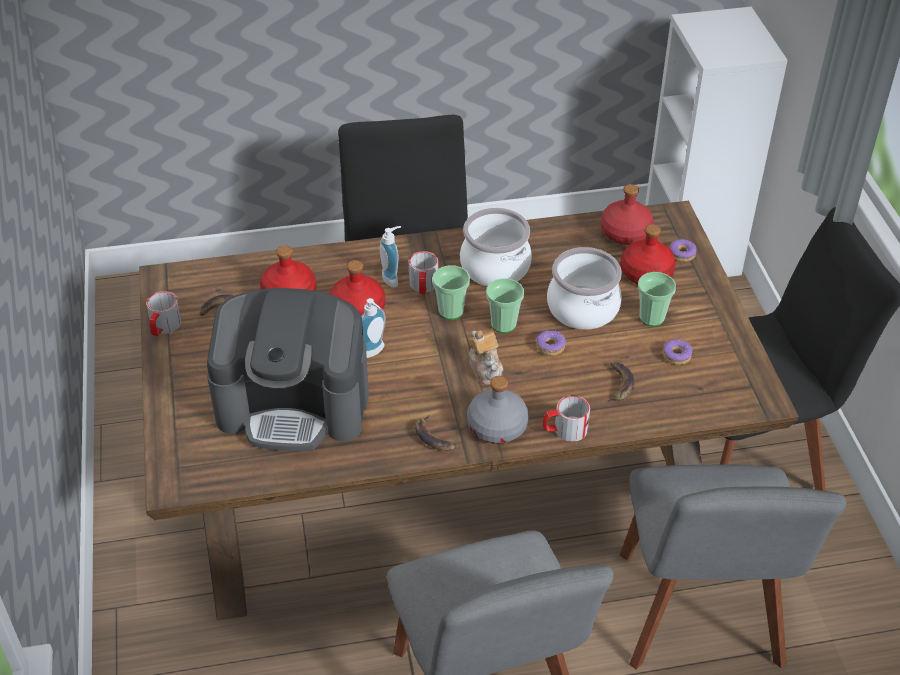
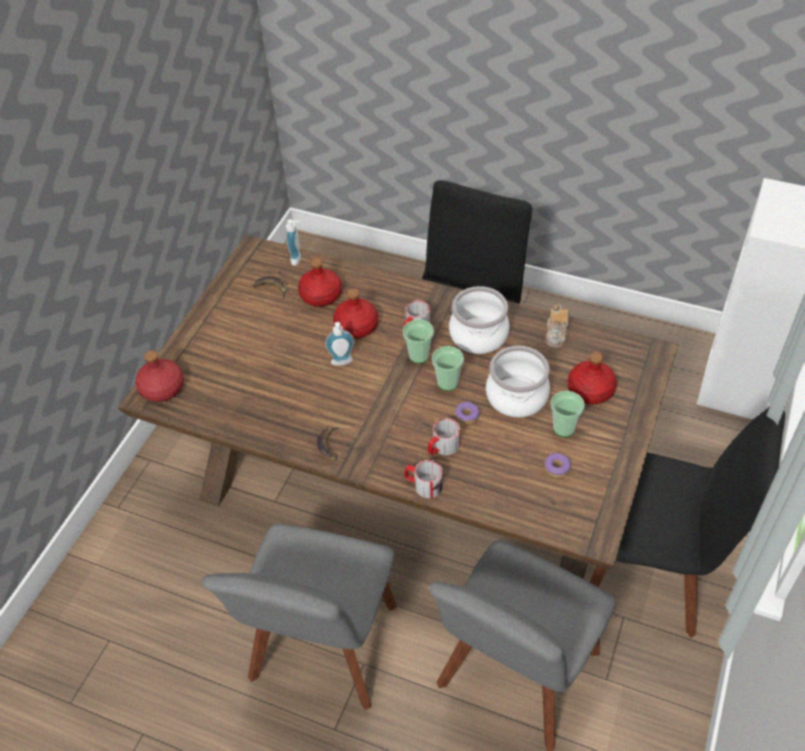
camera: 35 degrees right, 5 degrees up
(163, 327) = (226, 284): mug -> mug (442, 447)
(294, 403) = (261, 376): coffee machine -> none
(393, 278) = (399, 313): soap dispenser -> soap dispenser (298, 259)
(485, 368) = (407, 410): teapot -> teapot (557, 335)
(497, 427) = (378, 459): grey bottle -> none
(618, 384) = (492, 469): banana -> none
(626, 232) = (602, 349): red bottle -> red bottle (163, 388)
(682, 254) = (633, 387): donut -> none

